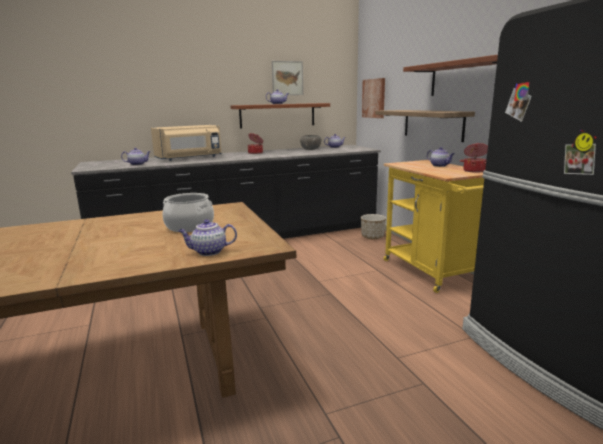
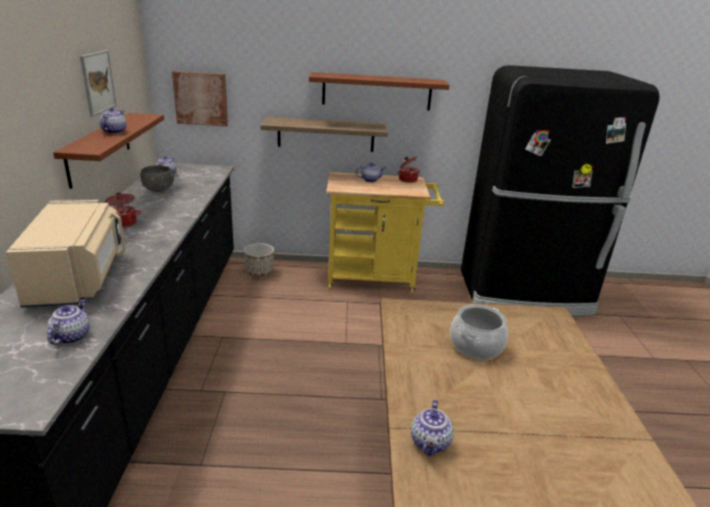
camera: 70 degrees left, 10 degrees up
(208, 252) = (564, 346): teapot -> teapot (430, 443)

